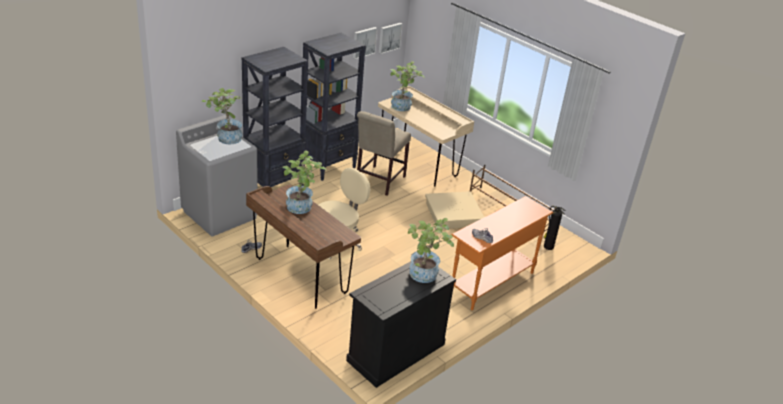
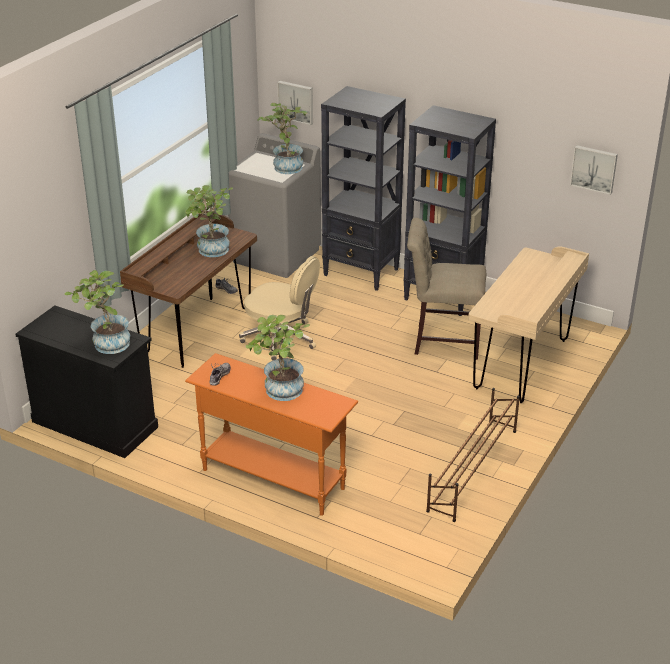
camera: 75 degrees right, 0 degrees up
(364, 42) = (543, 154): picture -> picture (296, 102)
(402, 108) = (529, 267): potted plant -> potted plant (279, 392)
(453, 214) = (415, 418): beige storage box -> none
(548, 246) = (403, 523): fire extinguisher -> none

